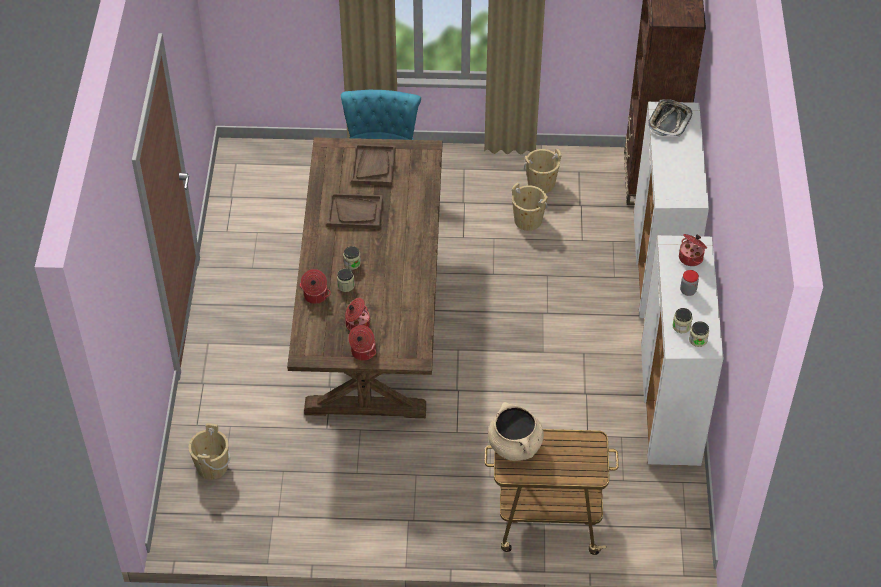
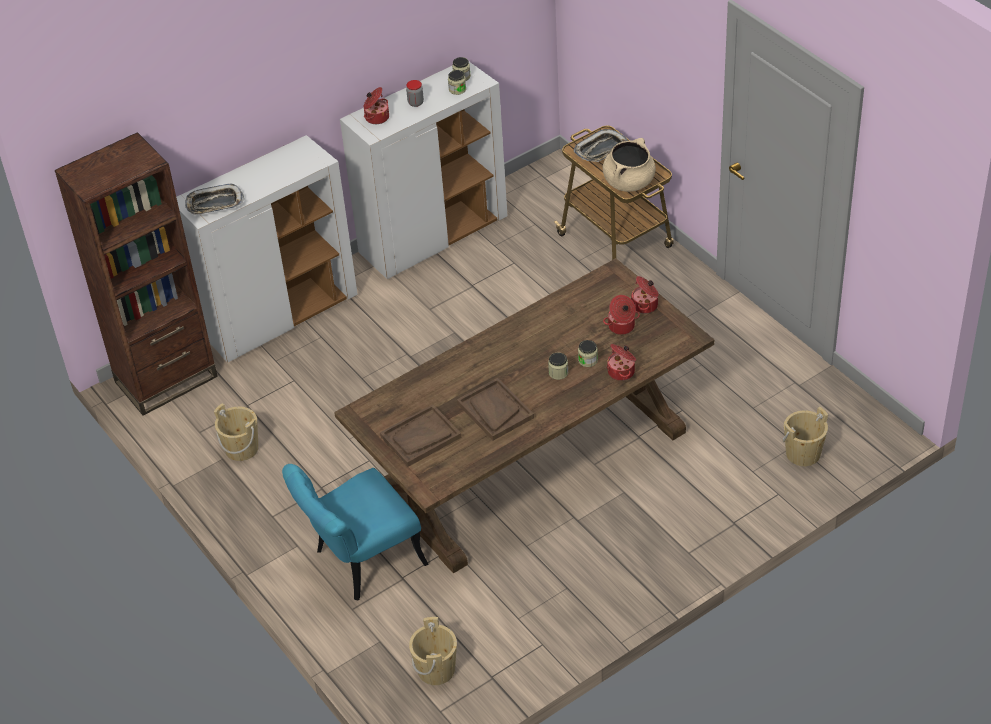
camera: 125 degrees left, 5 degrees down
(528, 220) = (302, 429): beige bucket -> beige bucket (436, 669)
(576, 456) = (601, 150): none -> tray

